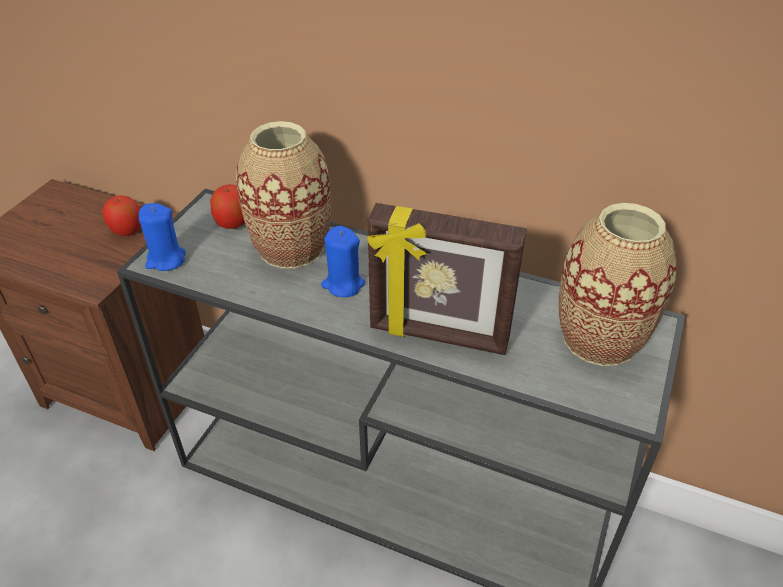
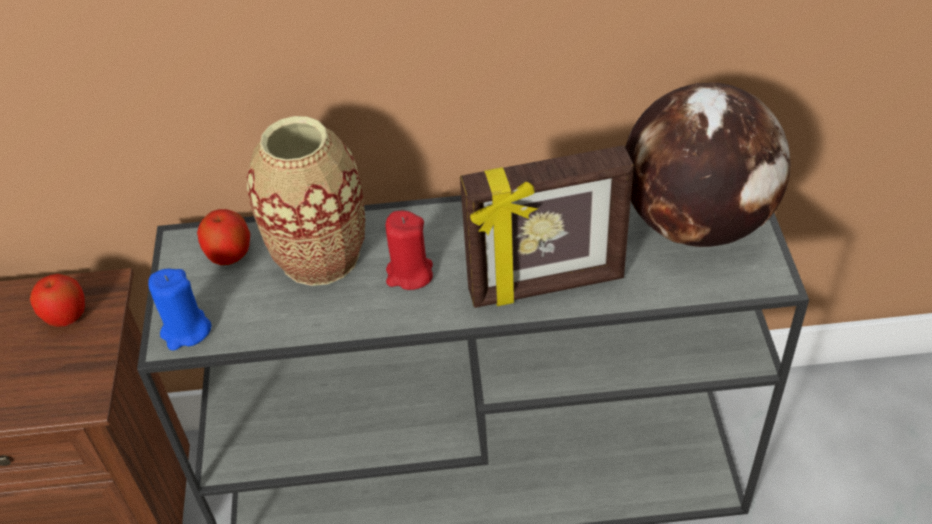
camera: 25 degrees left, 5 degrees up
(343, 284) = (409, 274): blue candle -> red candle
(600, 338) = (696, 222): vase -> globe

